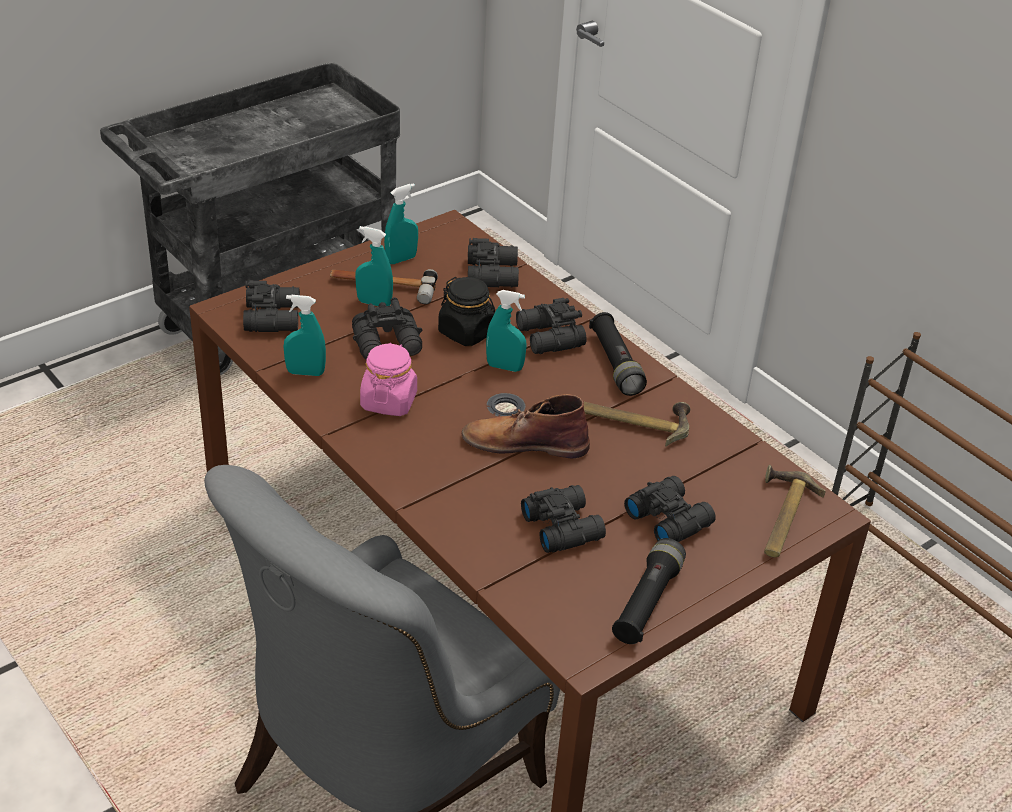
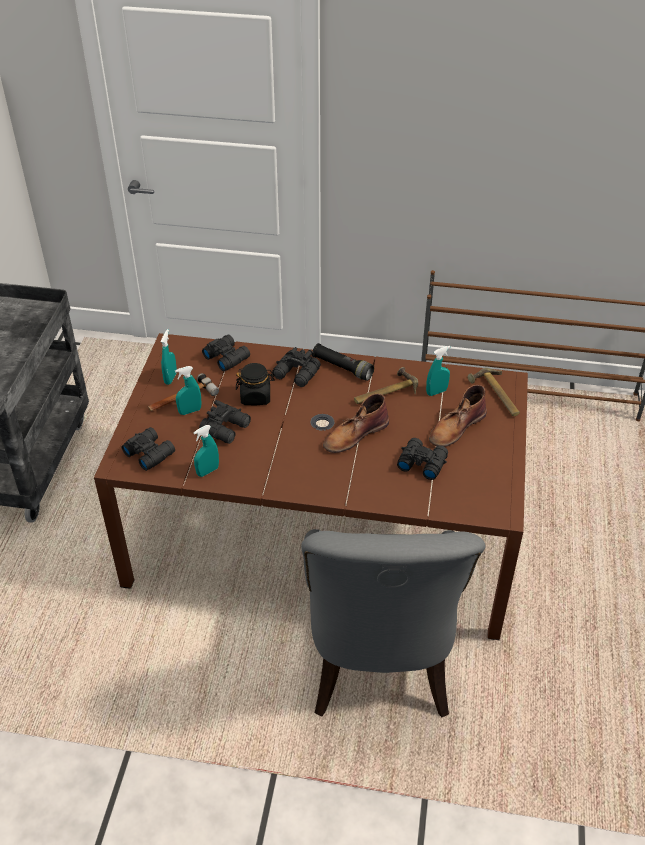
camera: 40 degrees left, 5 degrees up
(388, 401) = (268, 457): pink jar -> none
(504, 367) = (297, 403): turquoise spray bottle -> turquoise spray bottle (436, 392)
(647, 602) = (496, 472): black flashlight -> none
(668, 518) = (456, 427): black binoculars -> brown boot

